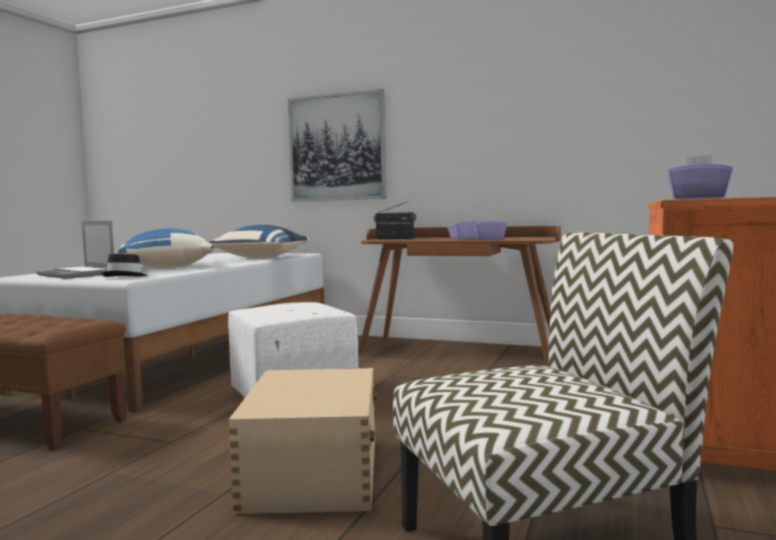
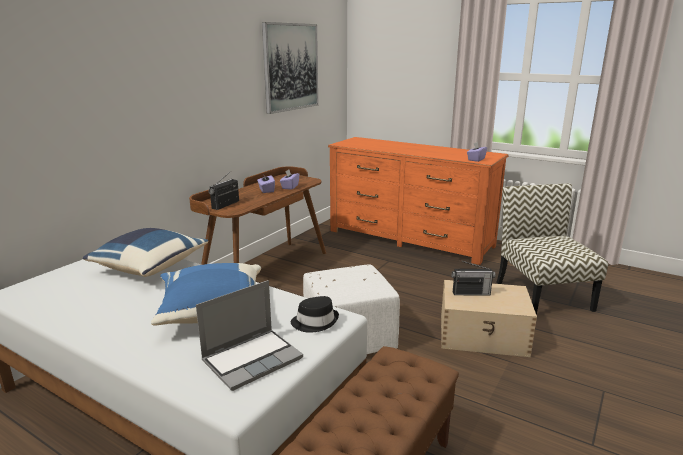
camera: 80 degrees left, 15 degrees up
(322, 381) = (471, 293): none -> radio
(337, 147) = (126, 125): picture -> picture (291, 67)

